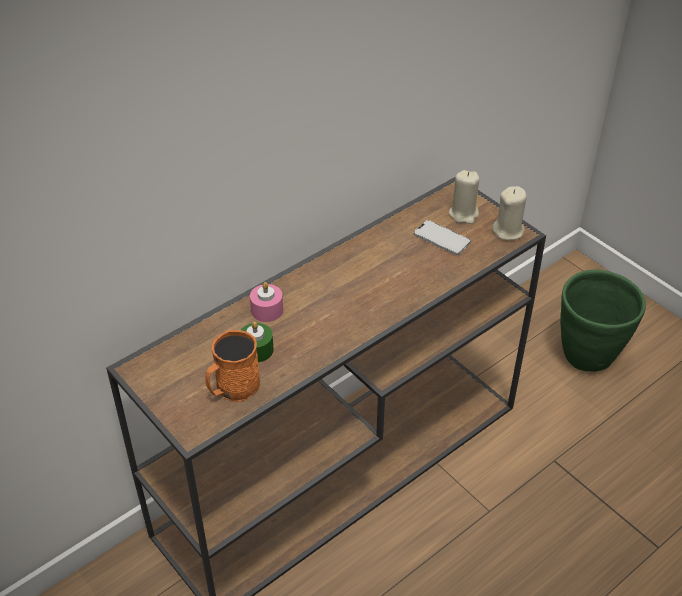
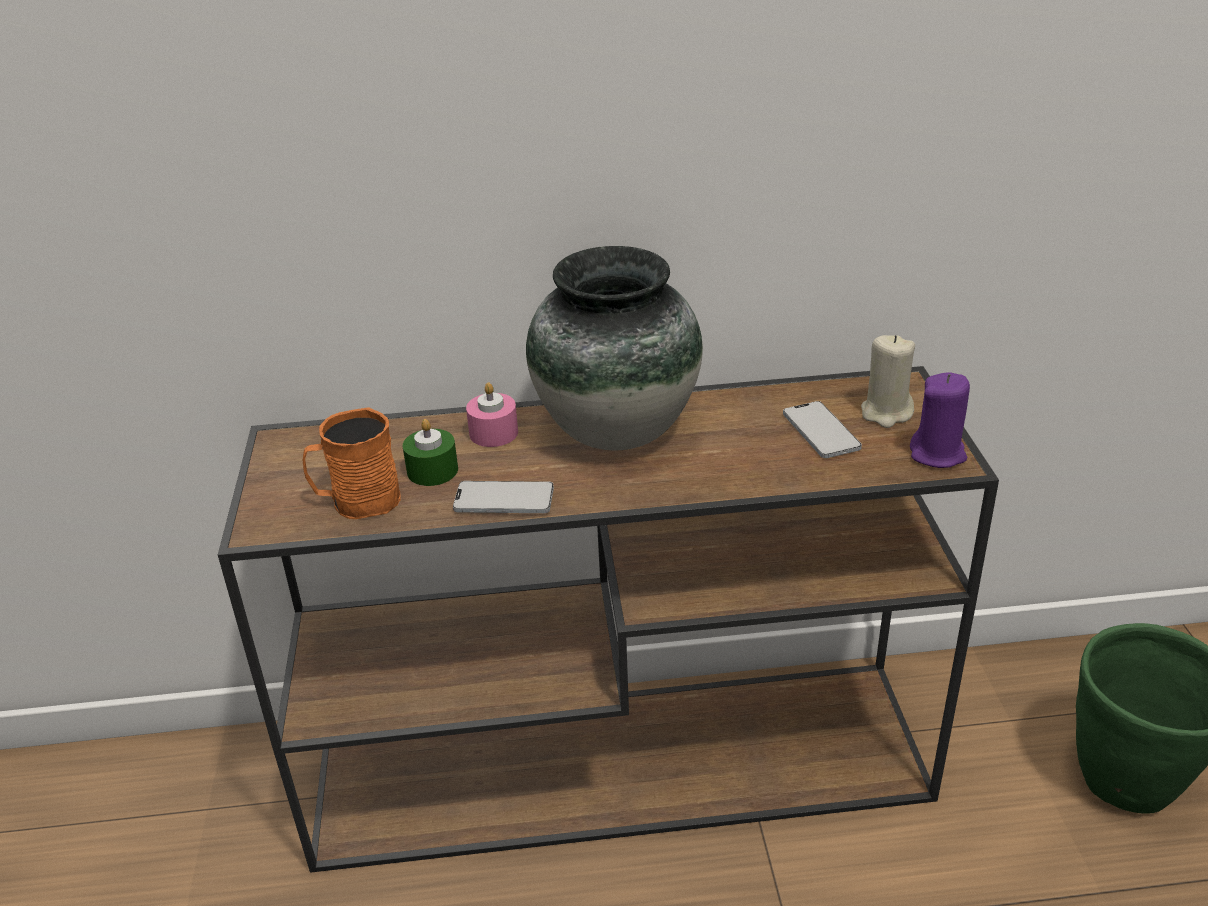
camera: 35 degrees right, 10 degrees down
(317, 350) = (504, 499): none -> phone
(337, 281) = (618, 432): none -> vase
(508, 231) = (937, 454): beige candle -> purple candle

